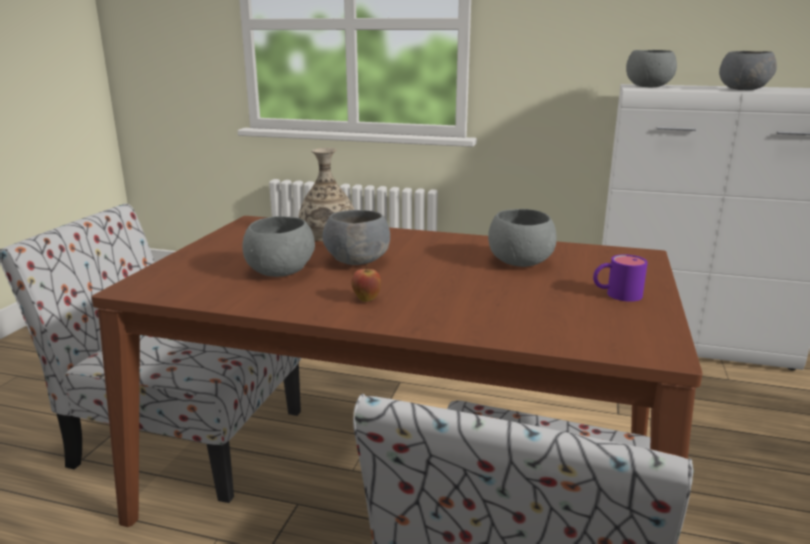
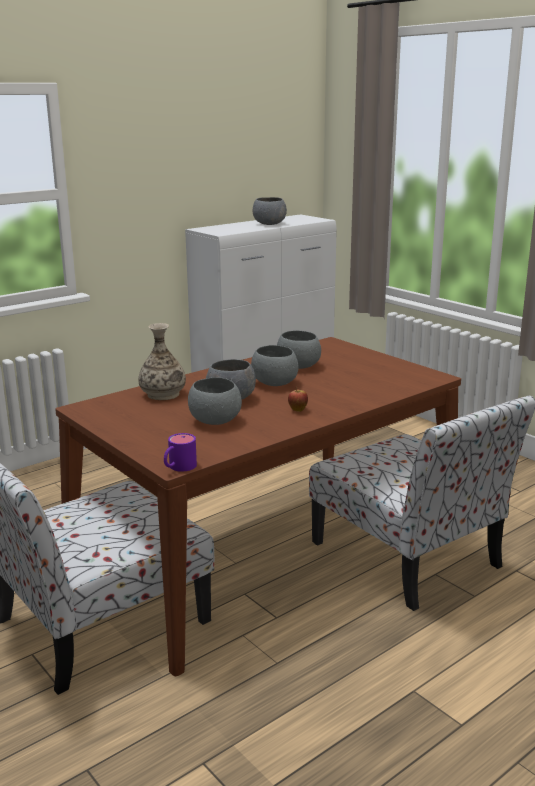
camera: 55 degrees left, 0 degrees up
(616, 294) = (370, 363): purple mug -> purple mug (178, 467)
(648, 86) = (216, 230): grey bowl -> grey bowl (275, 383)

